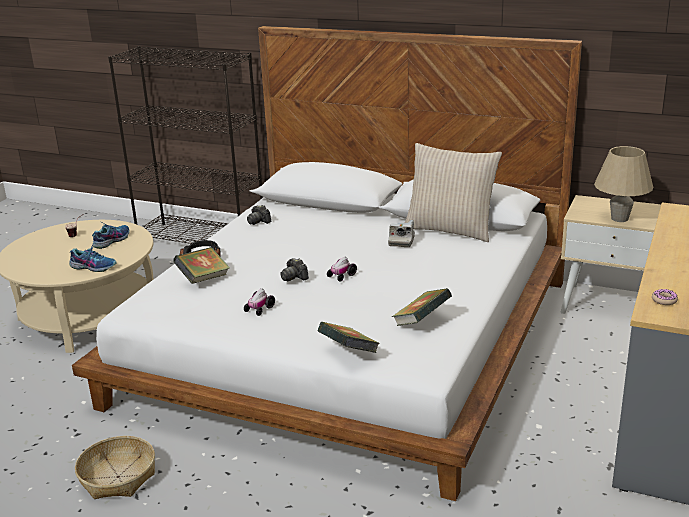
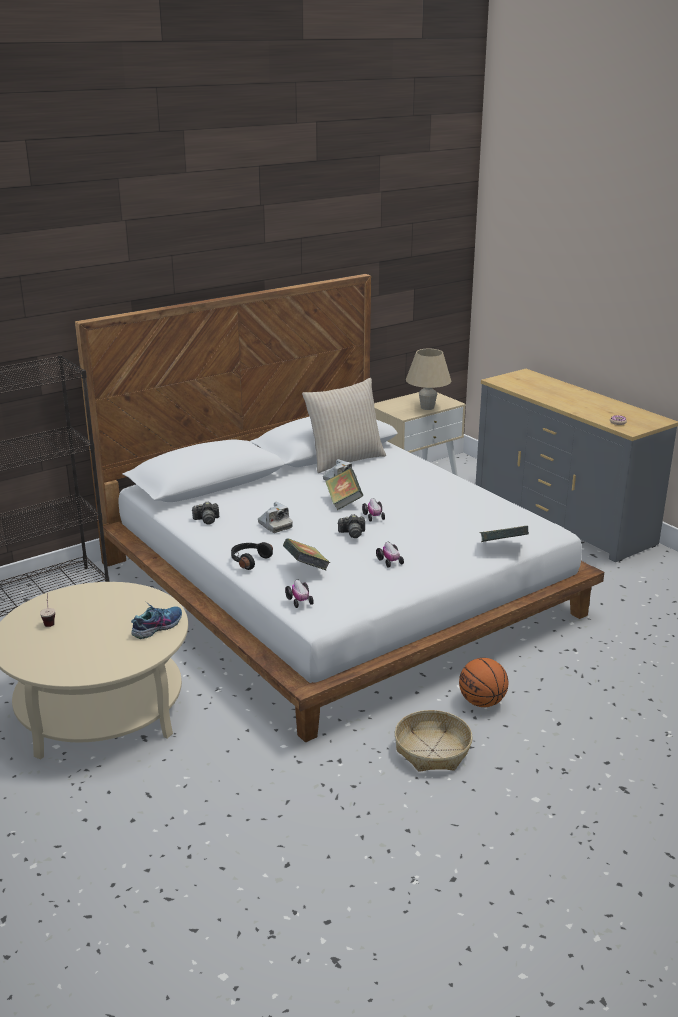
camera: 60 degrees left, 0 degrees up
(111, 240) = (102, 605): shoe -> none
(146, 294) = (300, 601): none -> toy car
(217, 480) = (482, 702): none -> basketball
(275, 245) = (275, 525): none -> camera
(421, 322) = (484, 512): book -> book (343, 501)

